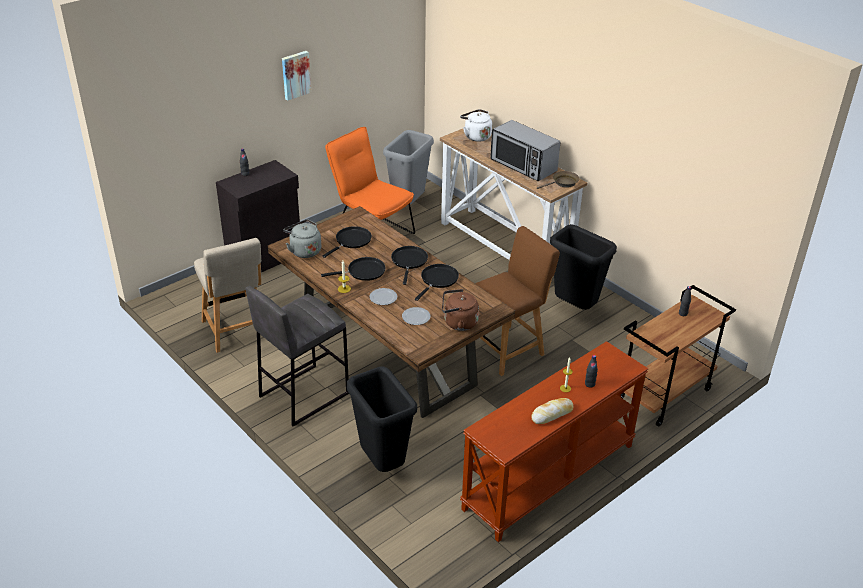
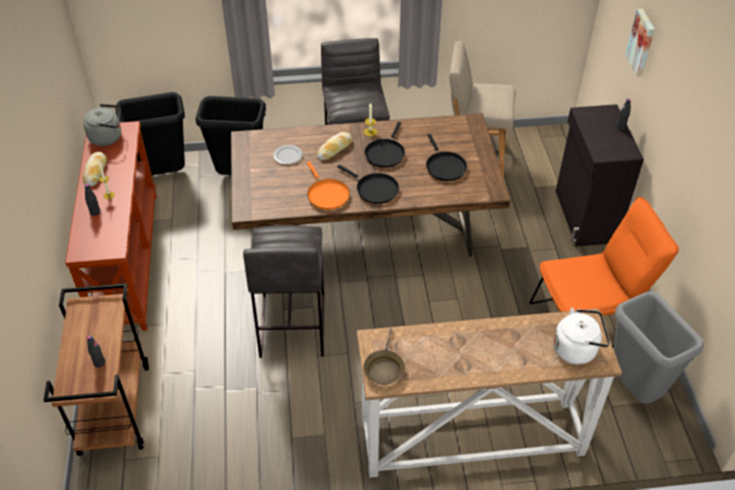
camera: 125 degrees right, 10 degrees up
(295, 75) = (691, 102): picture -> picture (642, 42)
(304, 250) = (453, 131): grey kettle -> grey kettle (108, 137)
(383, 297) = (334, 149): plate -> bread
(438, 280) = (327, 194): black frying pan -> orange frying pan
(458, 323) = (253, 176): brown kettle -> none
(508, 348) = (291, 326): brown chair -> grey stool
(523, 165) = (459, 353): microwave -> none
(575, 308) = (301, 429): black trash can -> black trash can (164, 176)

